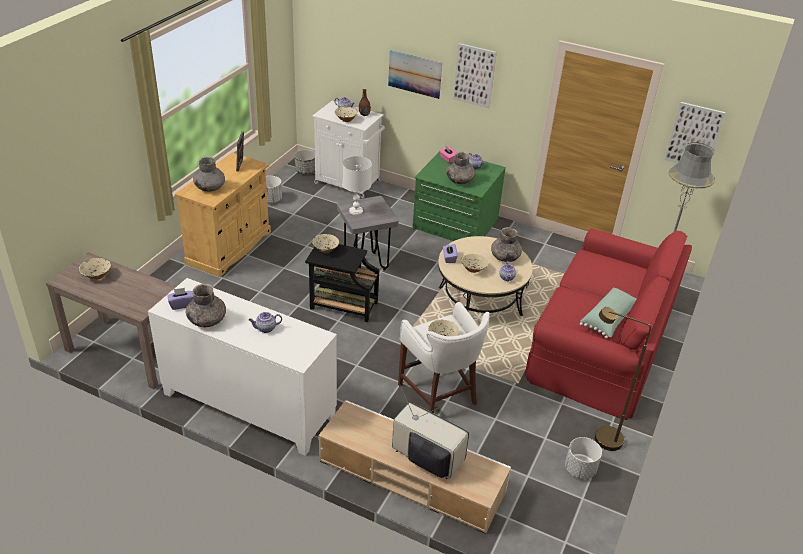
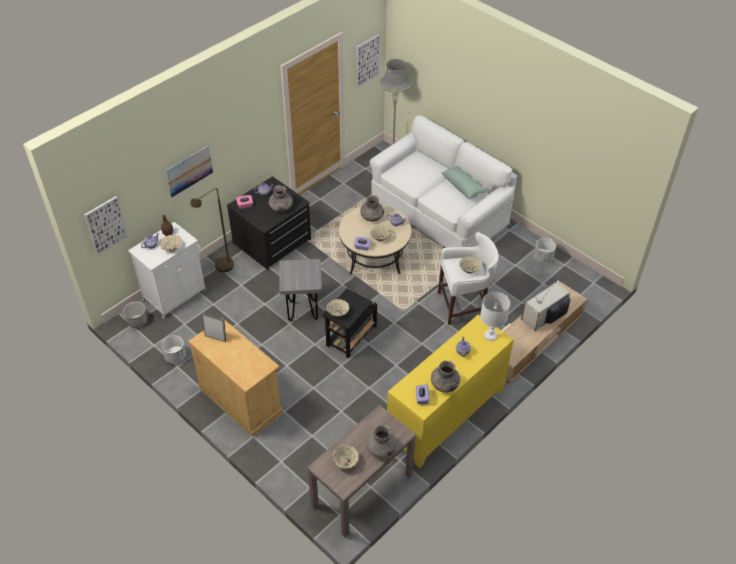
camera: 70 degrees left, 10 degrees up
(210, 187) = (245, 364): grey vase -> grey vase (381, 448)
(248, 406) = (446, 415): white cabinet -> yellow cabinet
(356, 211) = (296, 281): white table lamp -> white table lamp (490, 335)
(455, 224) = (272, 242): green dresser -> black dresser
(474, 75) = (233, 134): picture -> picture (106, 225)
(600, 344) = (439, 209): red sofa -> white sofa
(600, 437) = (520, 240): brown floor lamp -> brown floor lamp (220, 268)

